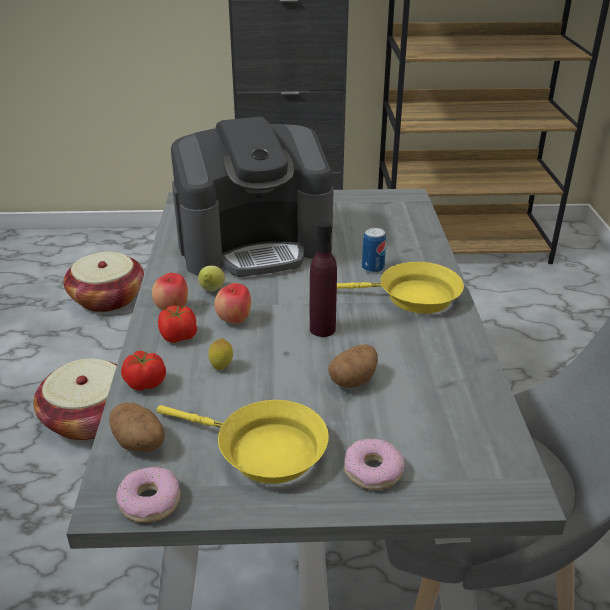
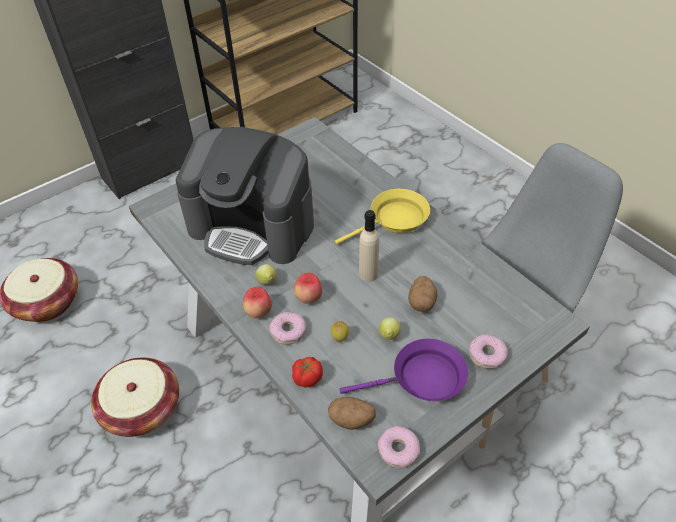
camera: 35 degrees left, 15 degrees up
(179, 337) = (288, 331): tomato -> donut
(255, 245) = (253, 226): coffee machine -> coffee machine turned 75 degrees clockwise
(263, 450) = (422, 379): yellow frying pan -> purple frying pan
(275, 392) = (389, 336): none -> lemon
(322, 329) = (368, 274): purple bottle -> beige bottle
(372, 268) = (350, 208): can -> none

